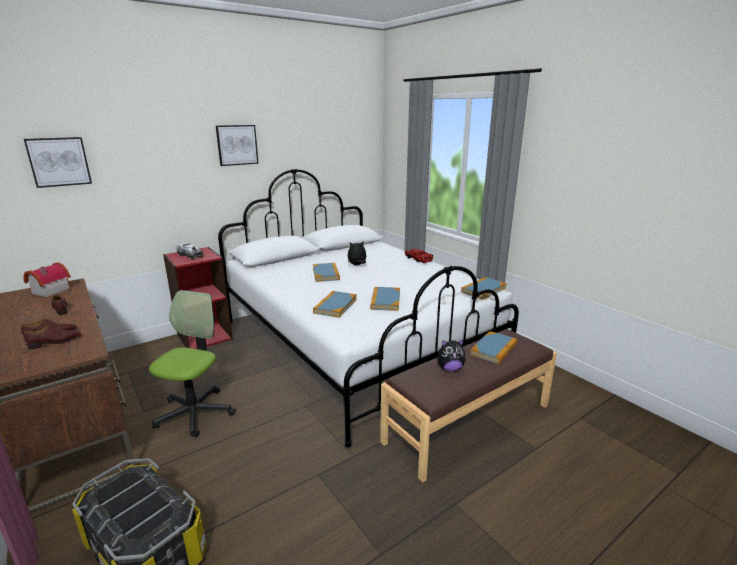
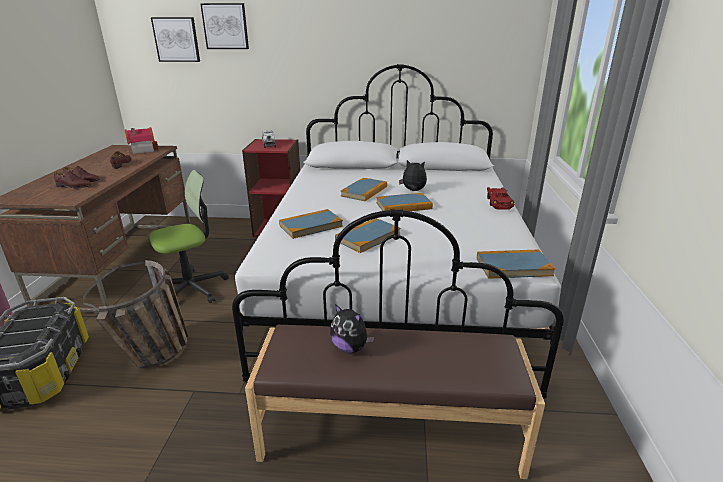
camera: 40 degrees right, 5 degrees up
(237, 145) = (337, 31): picture -> picture (225, 26)
(249, 473) = (157, 357): none -> basket
(493, 349) = (444, 352): book -> book (403, 206)

